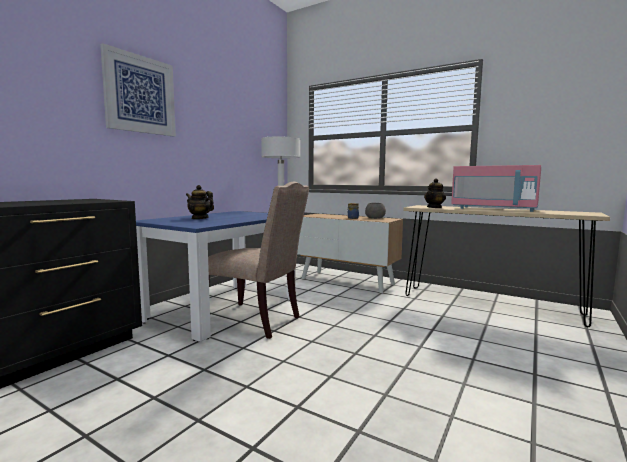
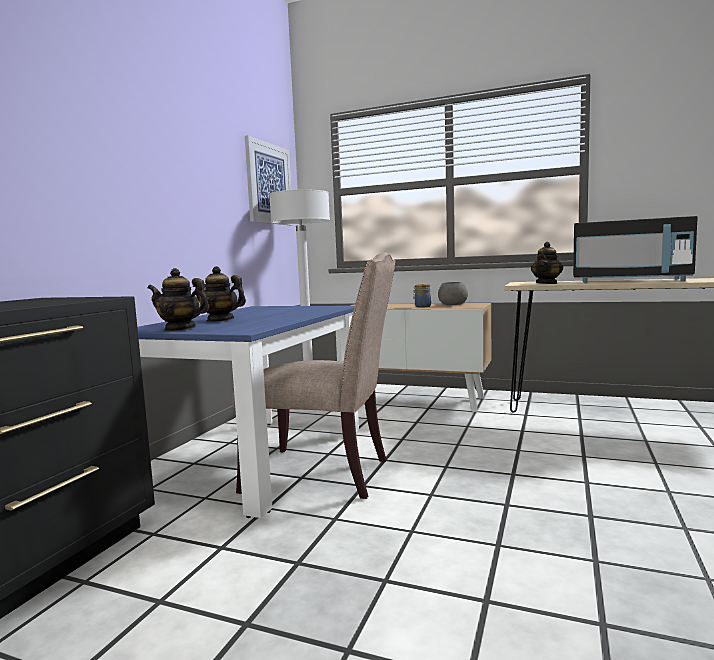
camera: 10 degrees left, 0 degrees up
(140, 94) = (101, 121): picture -> picture (269, 184)
(167, 222) = (180, 328): none -> teapot
(494, 209) = (629, 281): pink microwave -> black microwave

